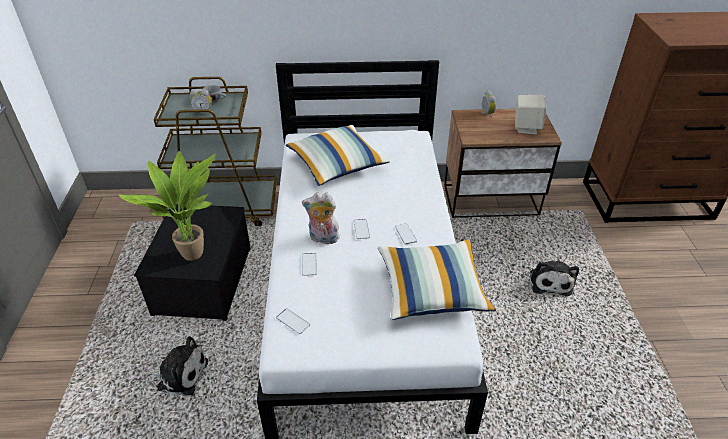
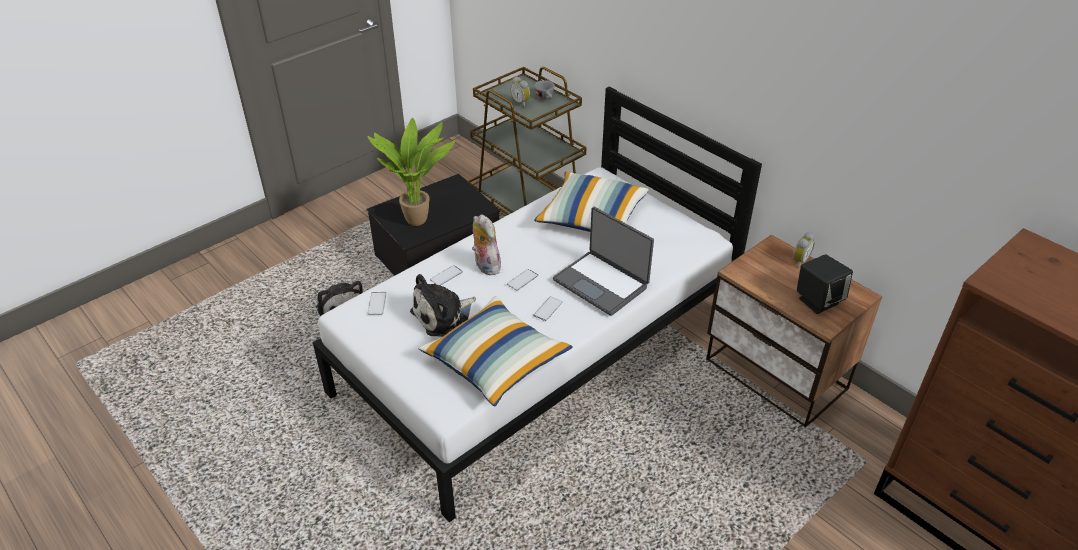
camera: 50 degrees right, 0 degrees up
(408, 196) = (601, 283): none -> laptop
(526, 127) = (818, 301): beige speaker -> black speaker
(550, 281) = (707, 487): plush toy -> plush toy (443, 316)

